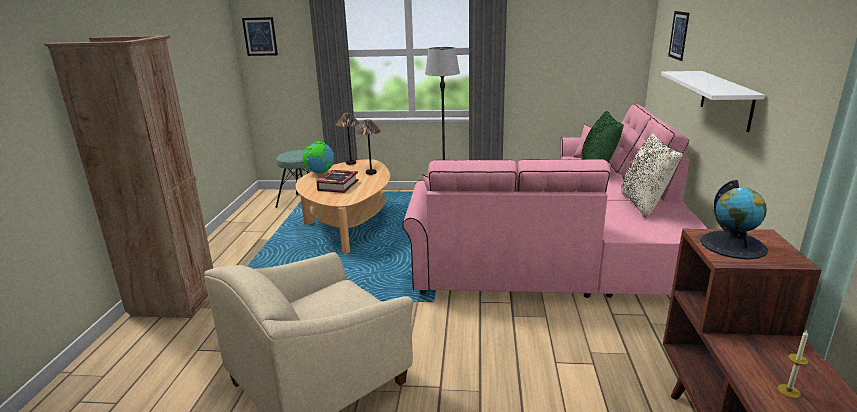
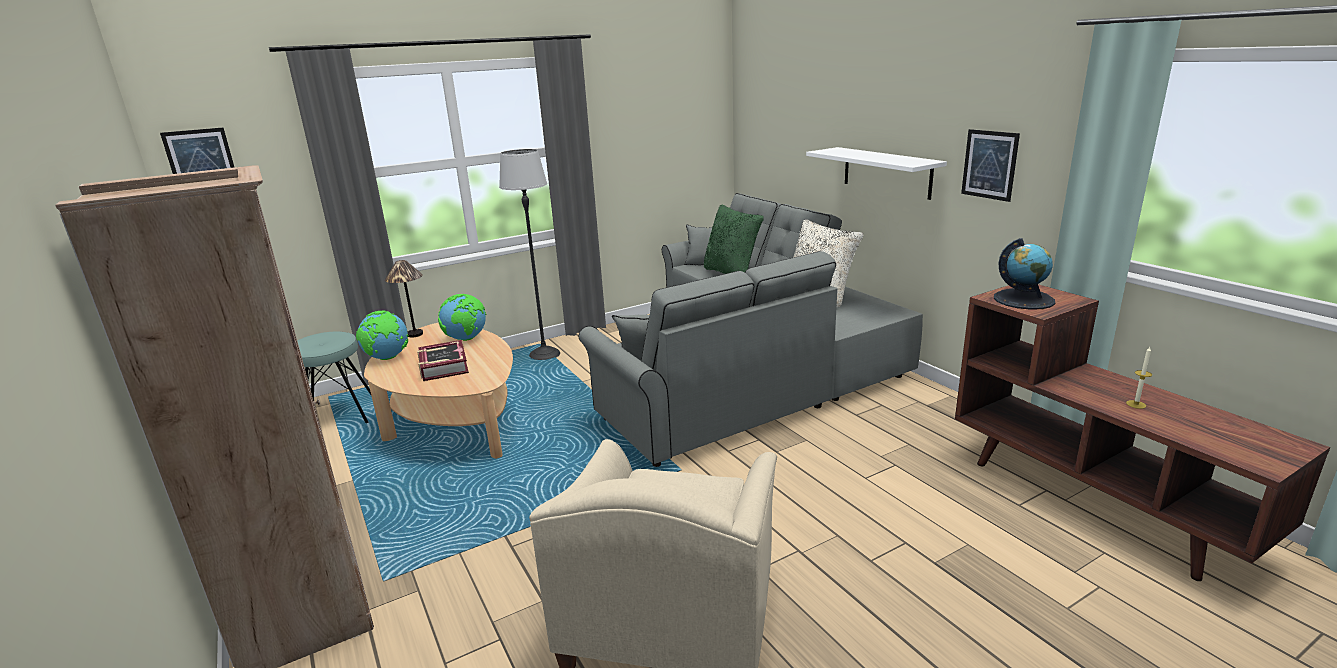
camera: 35 degrees left, 0 degrees up
(371, 173) = (466, 339): table lamp -> globe
(574, 251) = (753, 367): pink sofa -> grey sofa
(679, 35) = (785, 113): picture -> picture (989, 164)

